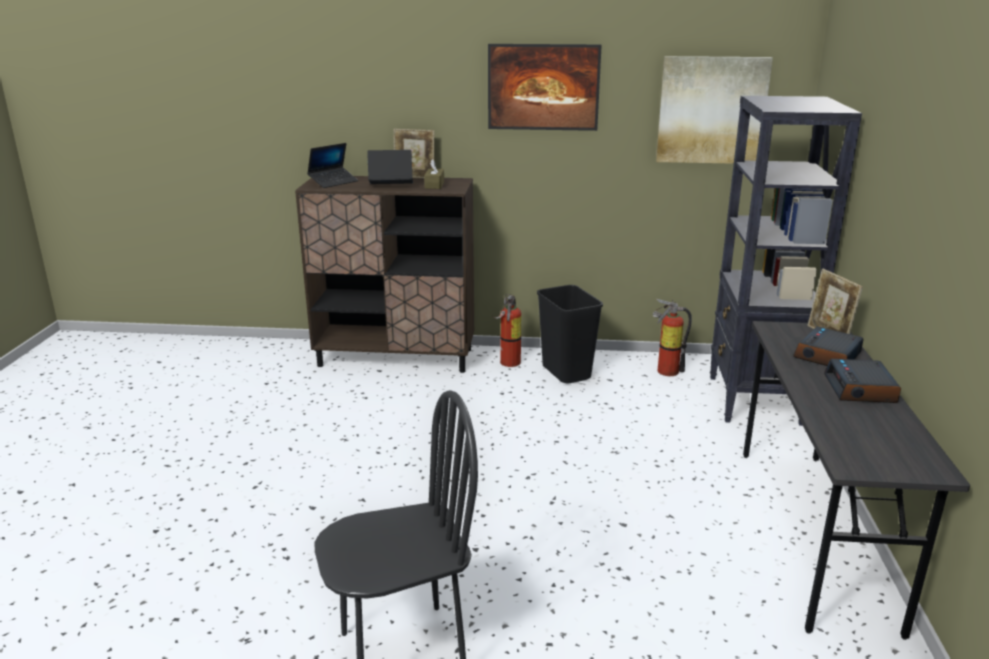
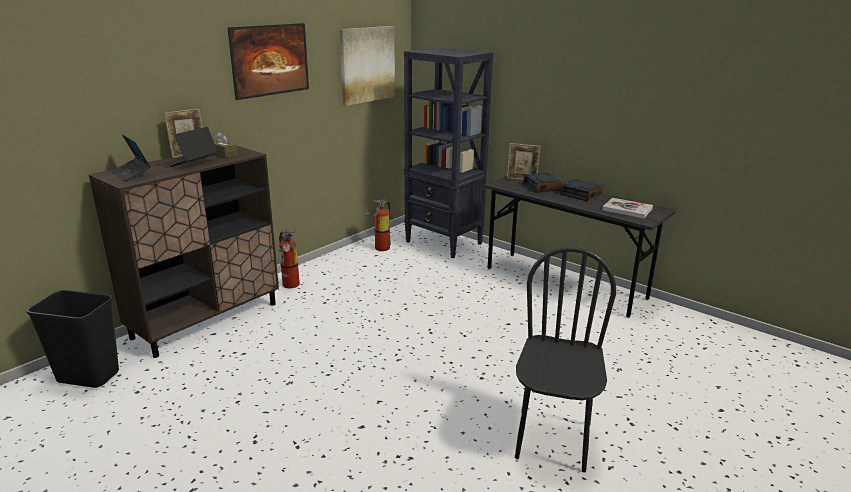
camera: 55 degrees left, 0 degrees up
(333, 182) = (132, 174): laptop -> laptop turned 150 degrees clockwise
(567, 373) = (335, 273): black trash can -> black trash can (89, 376)
(873, 440) = (627, 209): none -> book

